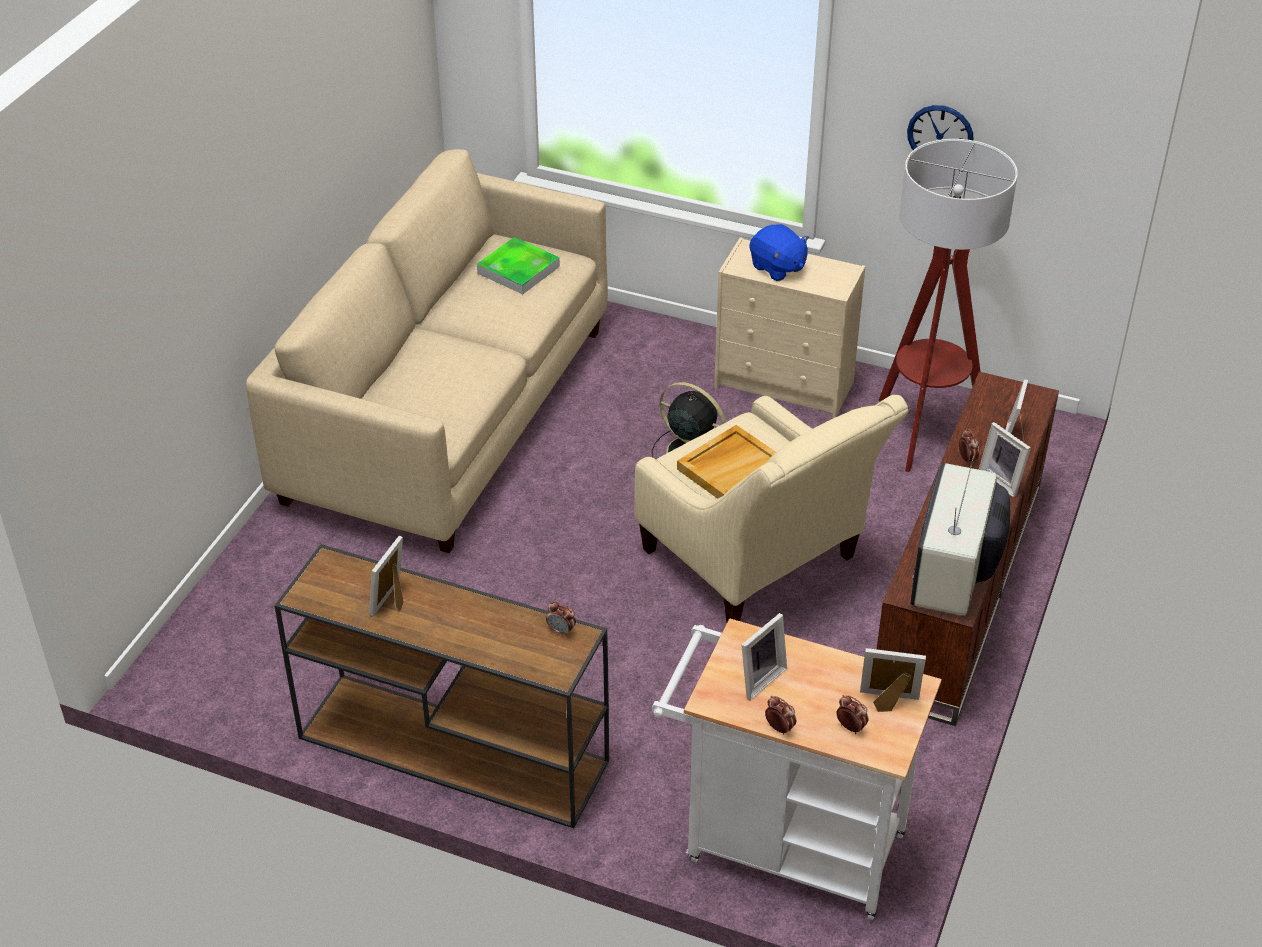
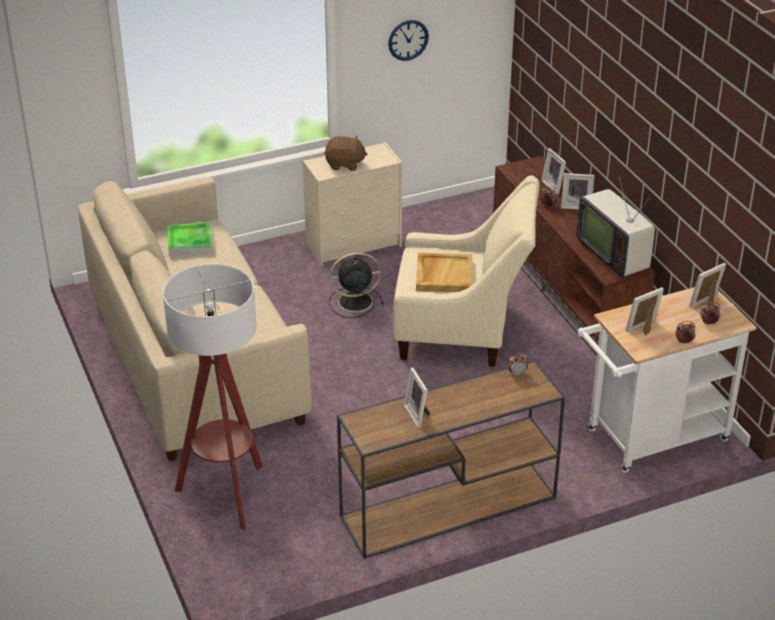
camera: 45 degrees left, 5 degrees down
(758, 678) = (644, 329): picture frame -> picture frame turned 120 degrees counterclockwise
(777, 268) = (345, 164): blue plush toy -> brown plush toy
(924, 432) = (451, 228): floor lamp -> floor lamp (227, 494)

